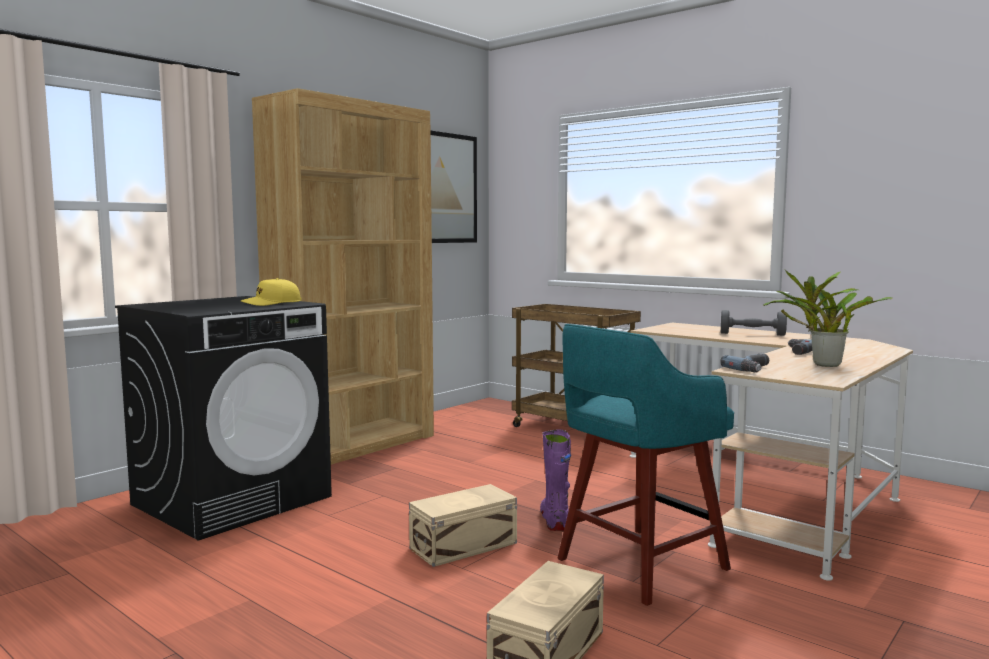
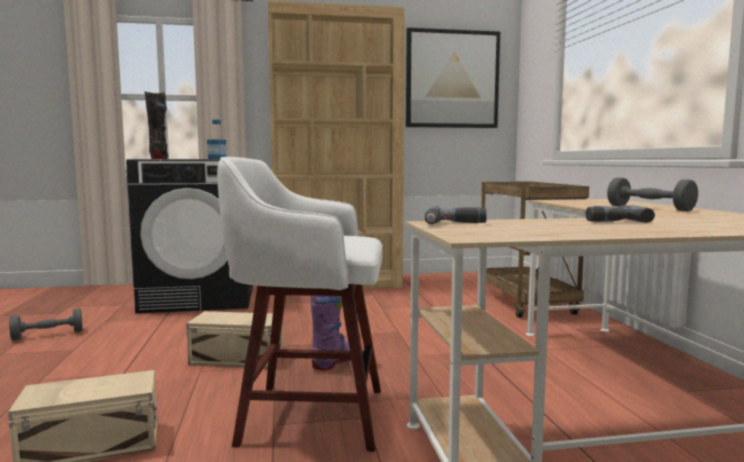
camera: 40 degrees right, 0 degrees up
(154, 599) = (48, 335): none -> grey dumbbell
(188, 308) = (159, 158): none -> black boot
(271, 303) = (217, 158): yellow cap -> bottle
(638, 565) = (308, 415): turquoise stool -> white stool
(822, 364) = (565, 228): potted plant -> none

